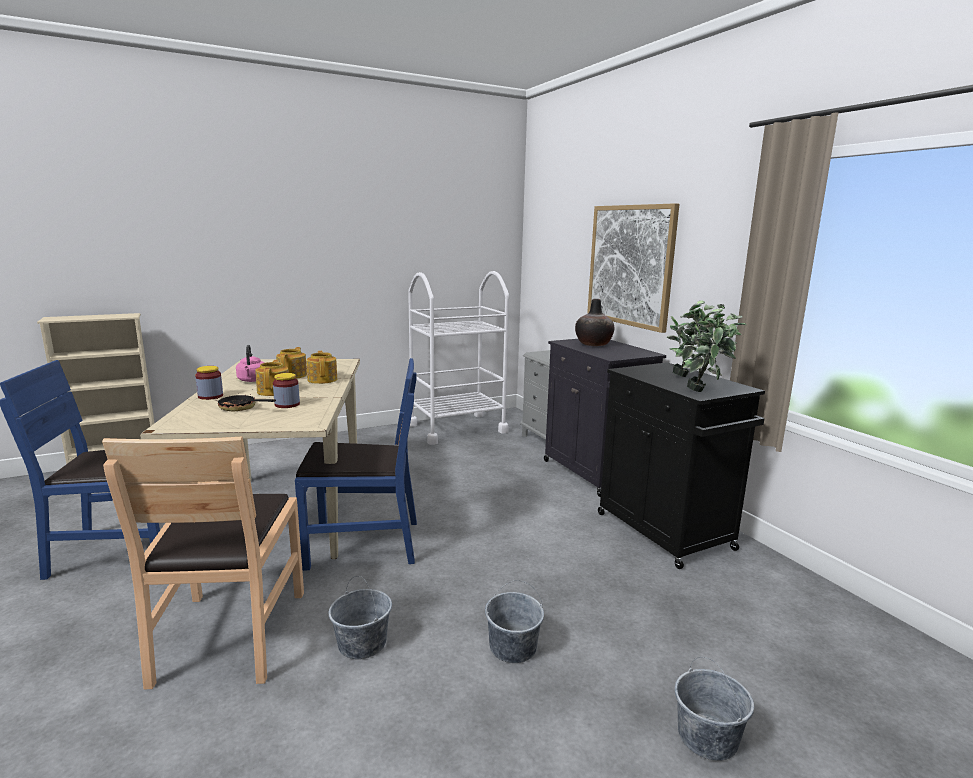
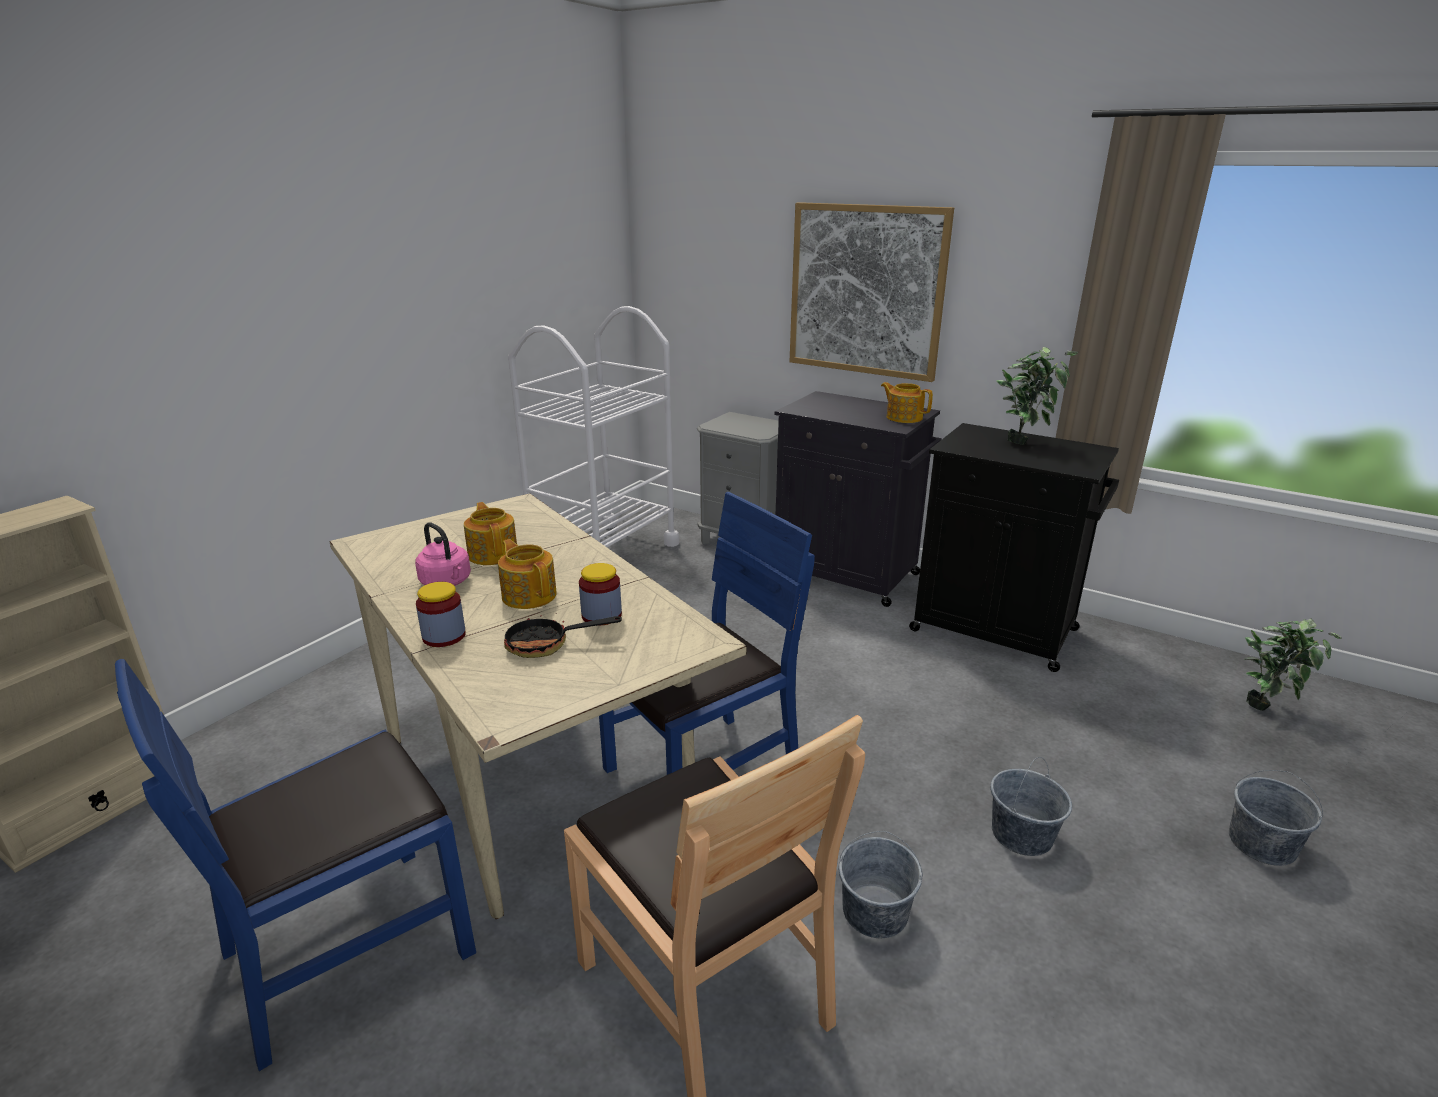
camera: 30 degrees left, 10 degrees up
(323, 379) = (557, 550): teapot -> teapot (903, 417)
(593, 344) = (836, 407): vase -> none
(706, 392) = (1081, 464): potted plant -> potted plant (1268, 706)

